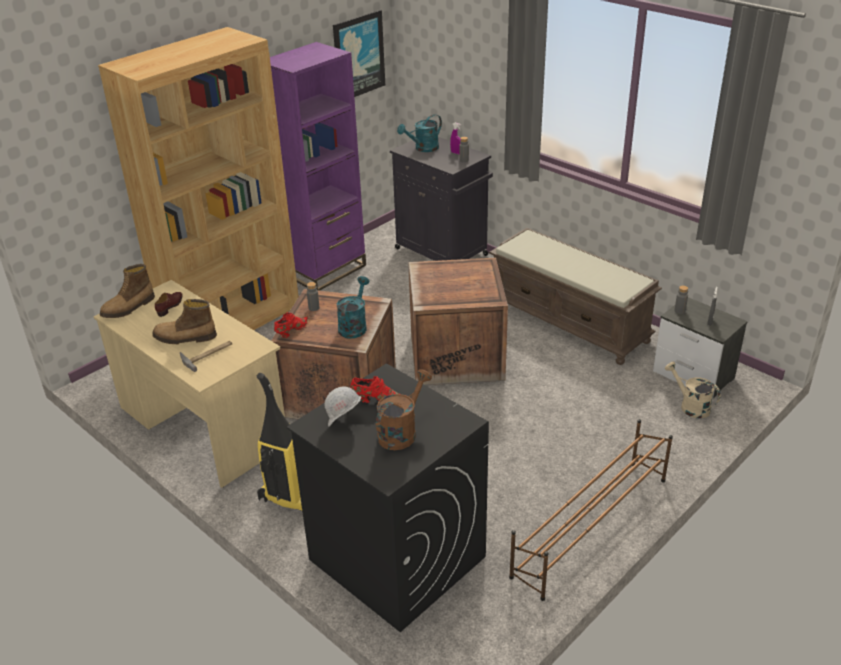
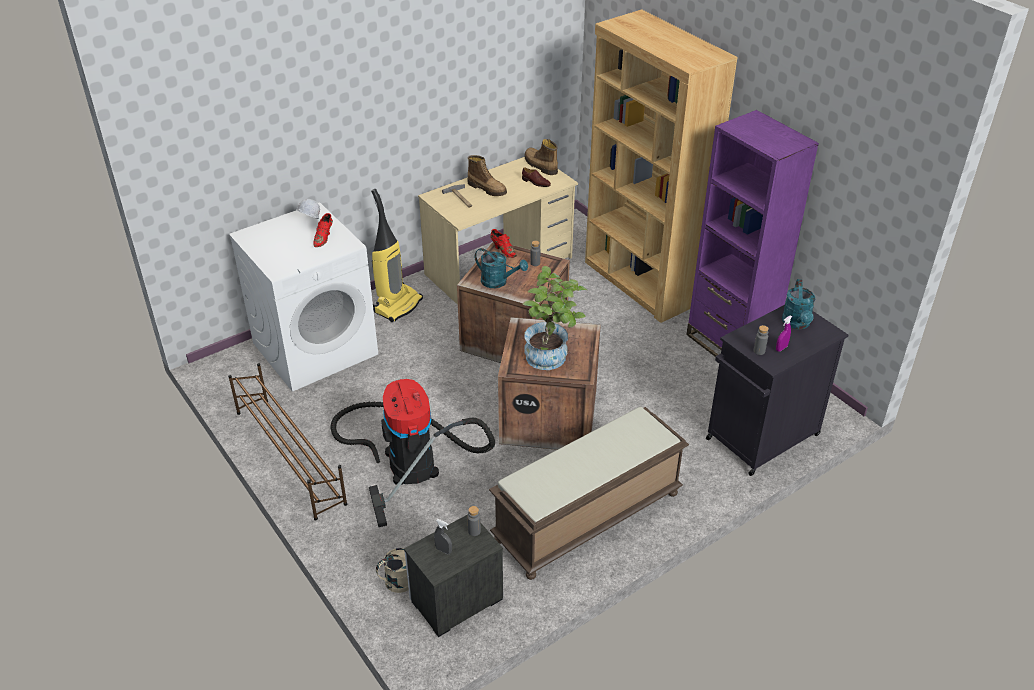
camera: 100 degrees right, 5 degrees up
(185, 338) = (487, 189): boot -> boot turned 120 degrees clockwise
(358, 55) = (865, 201): picture -> none
(395, 558) = (315, 348): black washing machine -> white washing machine
(401, 432) = (284, 244): brown watering can -> none
(423, 148) = (797, 324): turquoise watering can -> turquoise watering can turned 150 degrees counterclockwise
(469, 280) = (551, 358): none -> potted plant
(551, 434) = (408, 459): none -> vacuum cleaner

